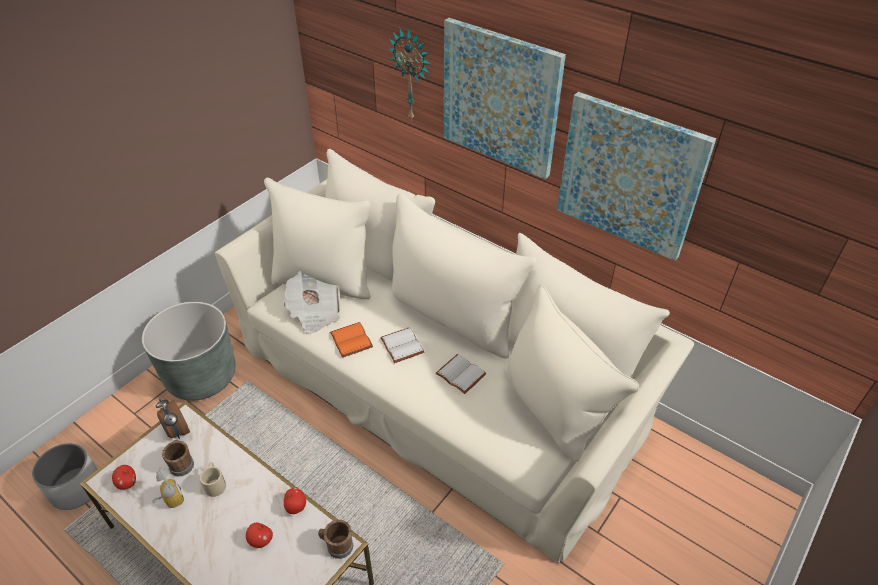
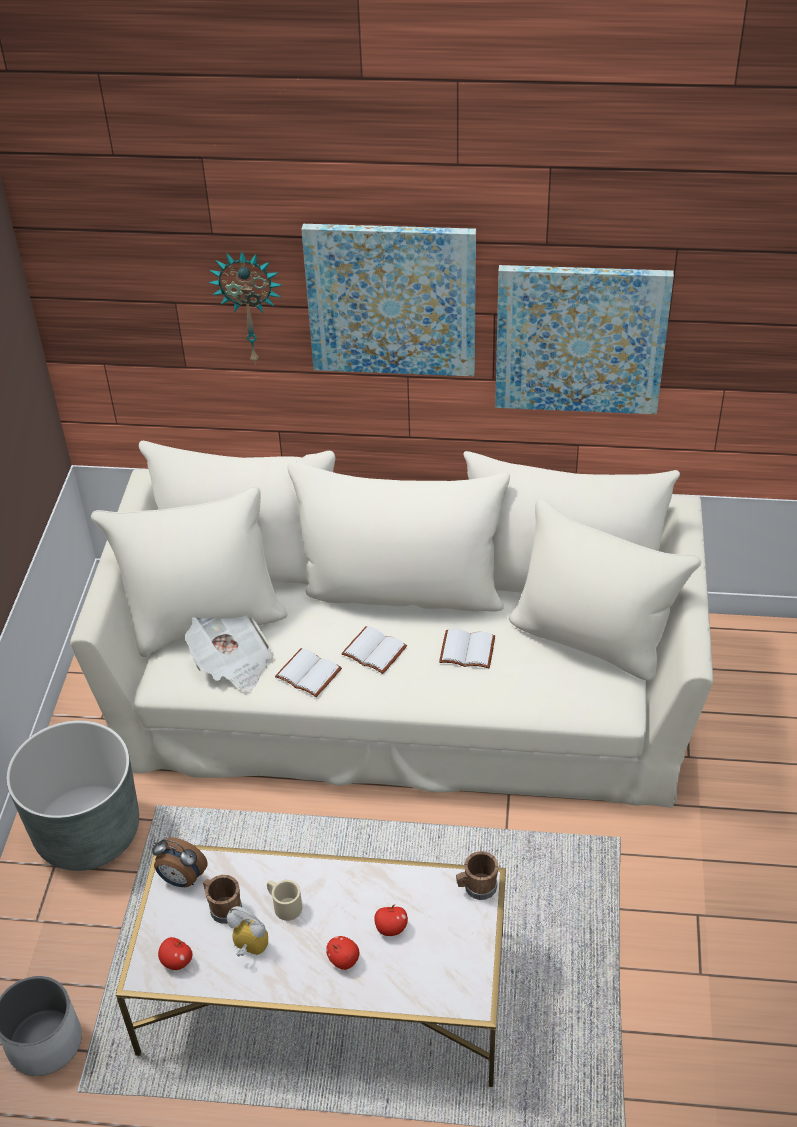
camera: 30 degrees left, 0 degrees up
(296, 506) = (398, 877): apple -> apple (343, 960)
(352, 340) = (310, 673): orange book -> white book

